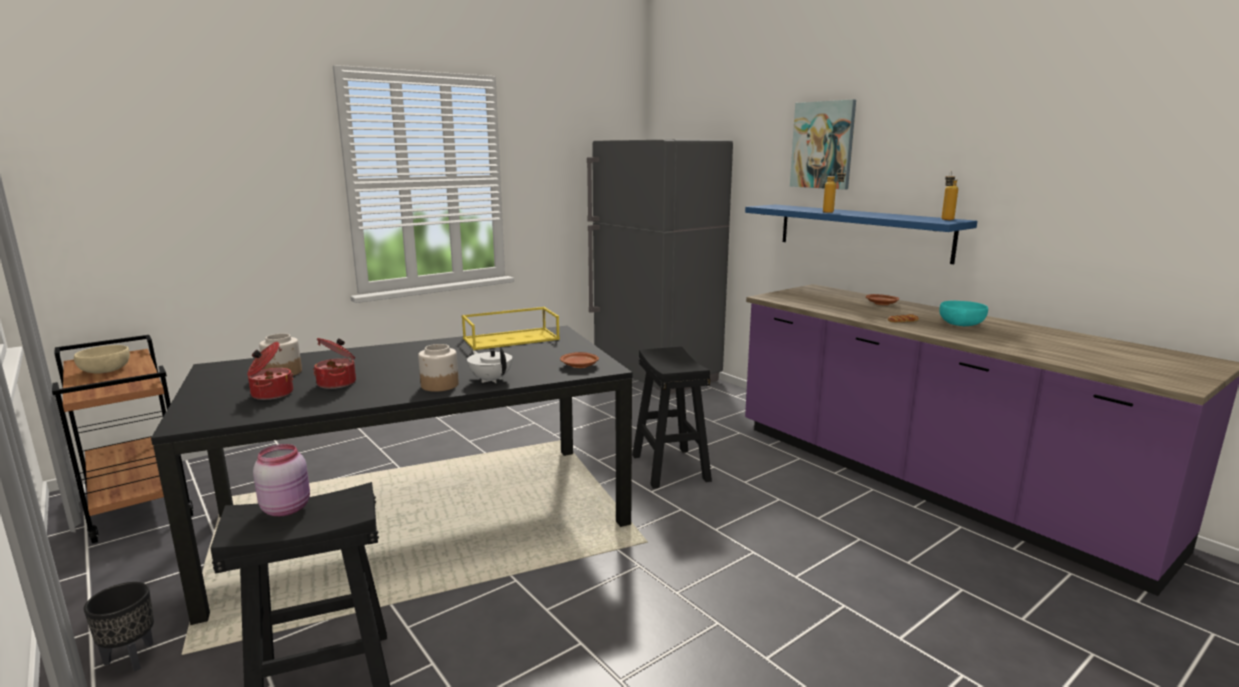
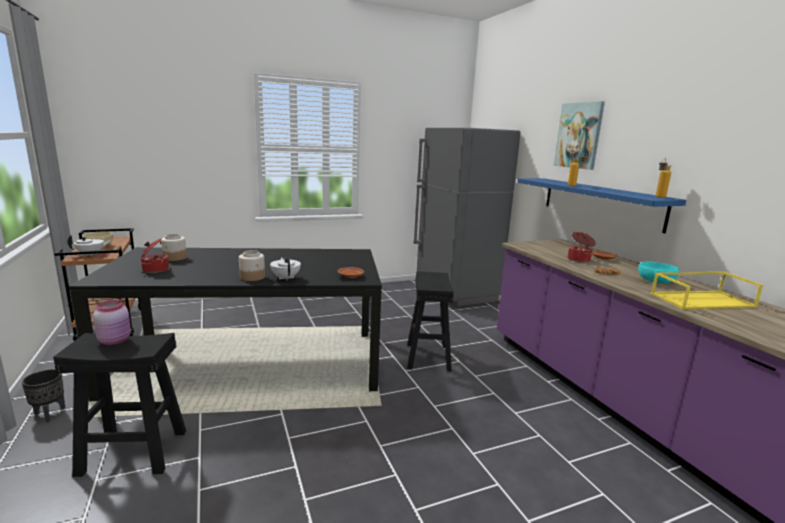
camera: 15 degrees right, 0 degrees up
(108, 386) = (91, 254): none -> white teapot
(338, 383) = (197, 268): cooking pot -> cooking pot (579, 259)
(511, 338) = (326, 253): yellow tray -> yellow tray (702, 300)

